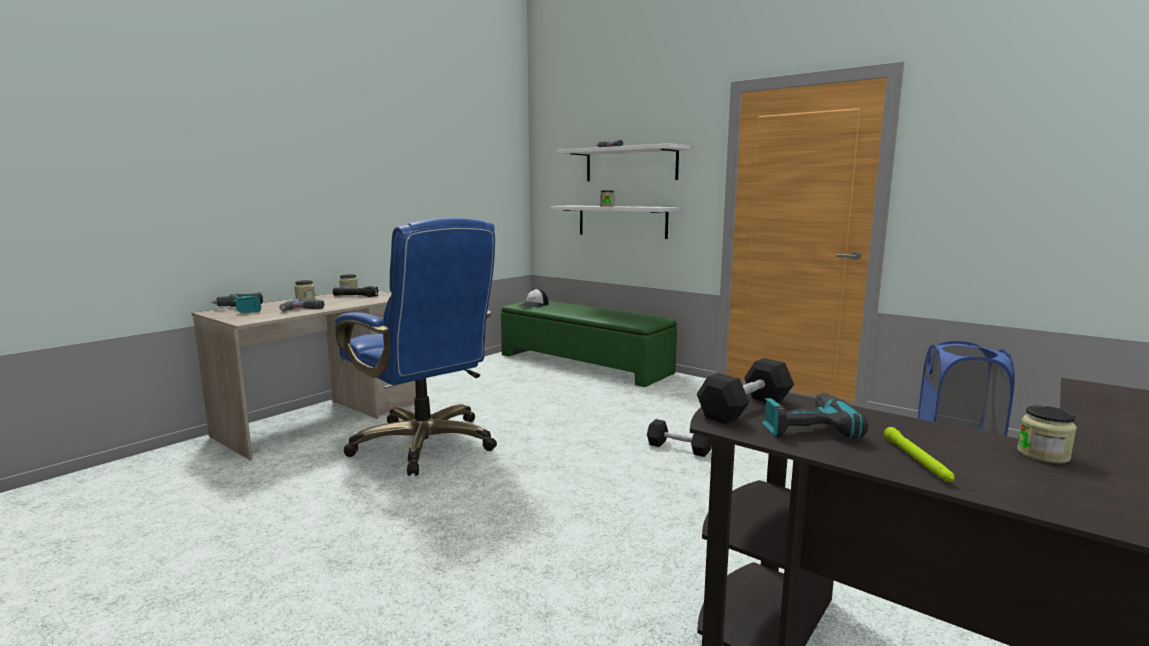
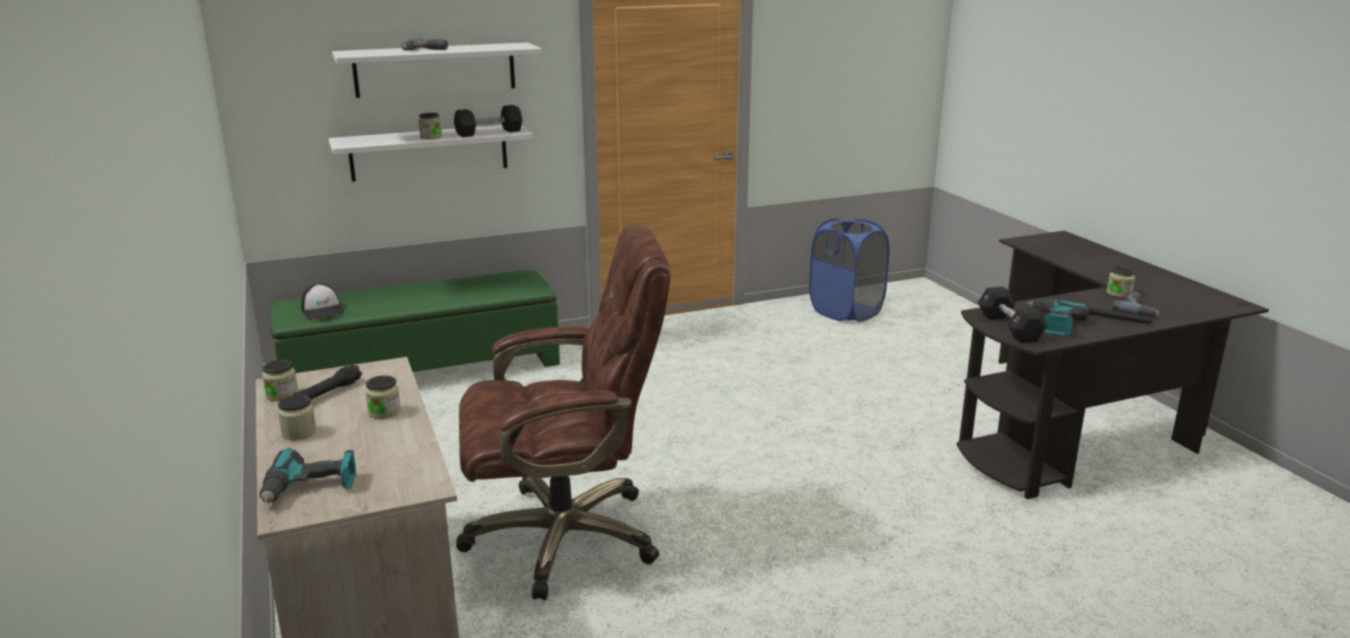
camera: 60 degrees left, 10 degrees up
(302, 310) = (392, 440): power drill -> power drill (1138, 310)
(338, 304) = (384, 411): none -> jar
(424, 443) = (563, 537): blue office chair -> brown office chair
(678, 448) = (735, 403): black dumbbell -> black dumbbell (489, 132)
(917, 460) = (1116, 319): green flashlight -> black flashlight

